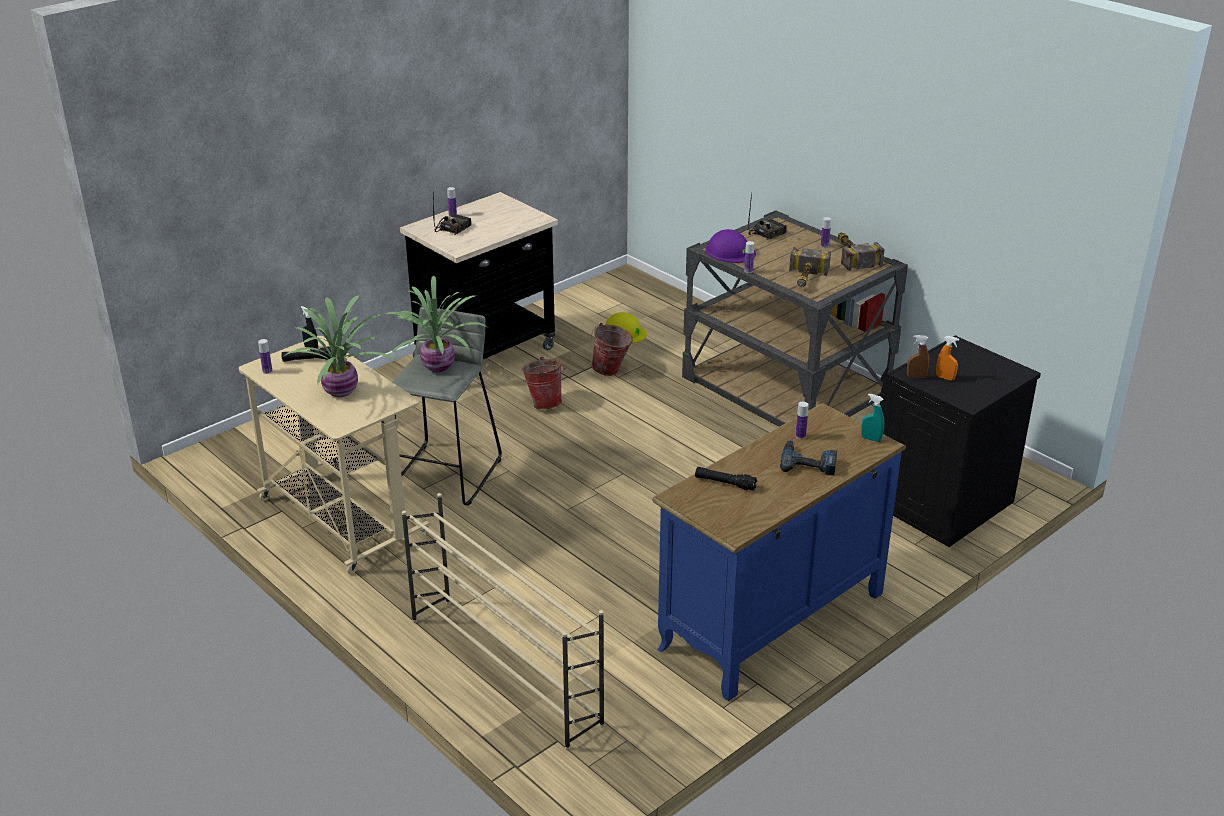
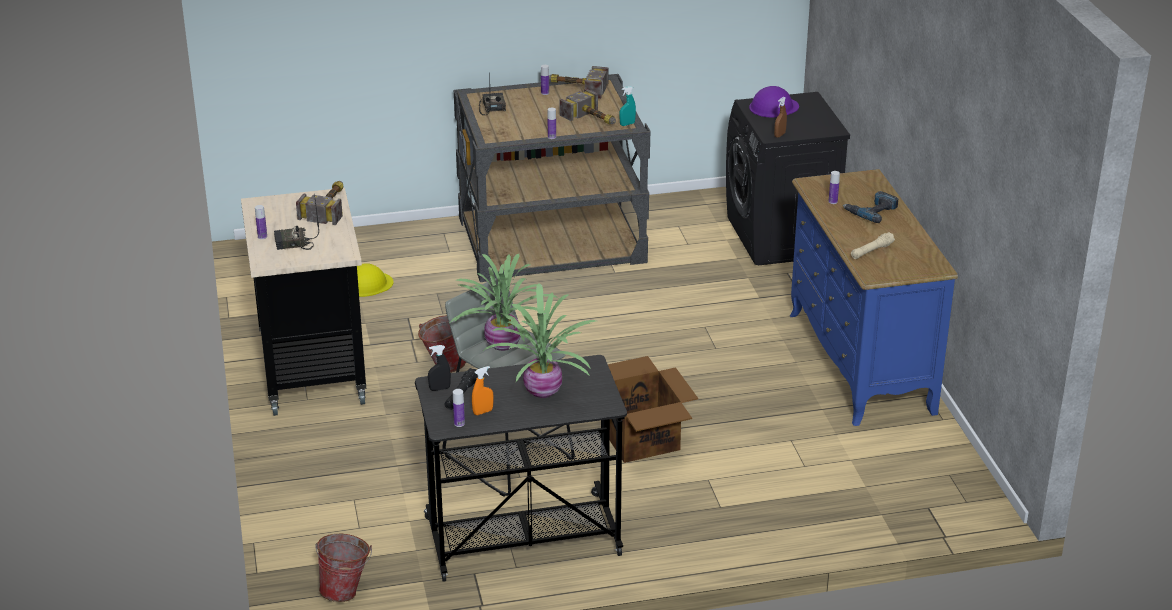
camera: 60 degrees left, 0 degrees up
(343, 517) = (522, 537): beige desk -> black desk
(452, 228) = (293, 244): radio -> radio turned 75 degrees counterclockwise
(503, 670) = (824, 508): beige shoe rack -> none
(522, 223) = (329, 206): none -> hammer
(526, 530) = (641, 439): none -> cardboard box
(611, 371) = (430, 314): bucket -> bucket (346, 591)
(725, 483) = (871, 251): black flashlight -> beige flashlight
(730, 252) = (507, 133): purple hard hat -> purple hard hat (773, 107)
(871, 439) = (861, 178): turquoise spray bottle -> turquoise spray bottle (627, 124)
(945, 378) = (791, 125): orange spray bottle -> orange spray bottle (483, 412)

